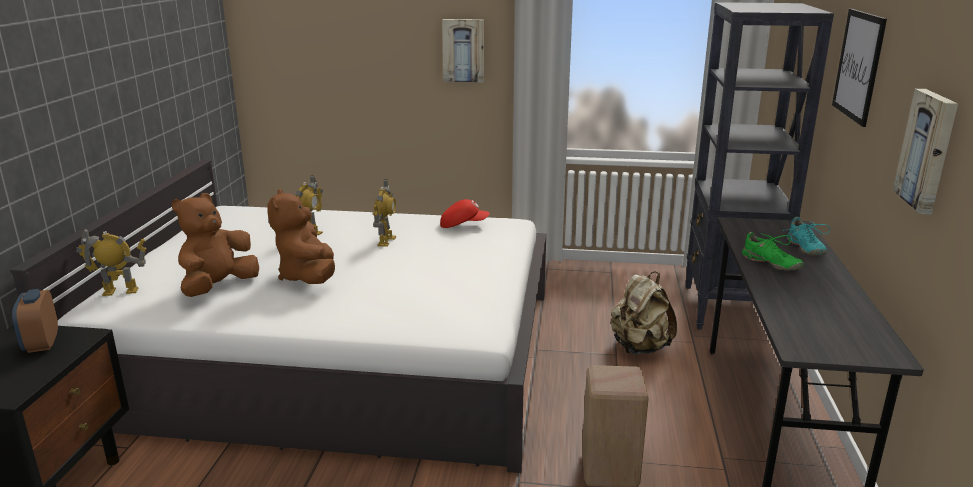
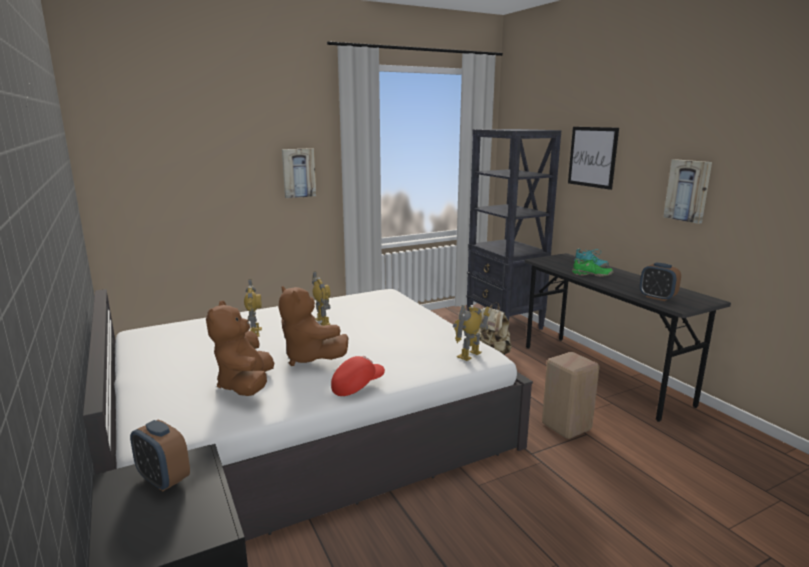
camera: 35 degrees left, 5 degrees down
(120, 291) = (153, 416): toy robot -> toy robot (469, 355)
(463, 225) = (358, 300): red cap -> red cap (357, 386)
(799, 324) = (657, 297): none -> alarm clock

